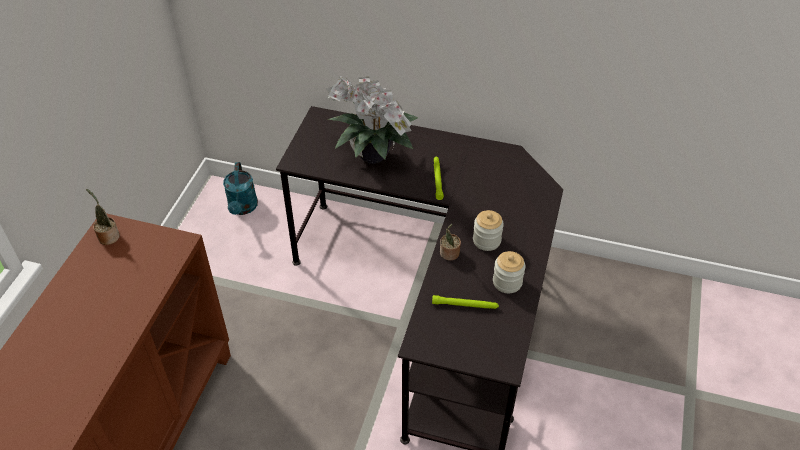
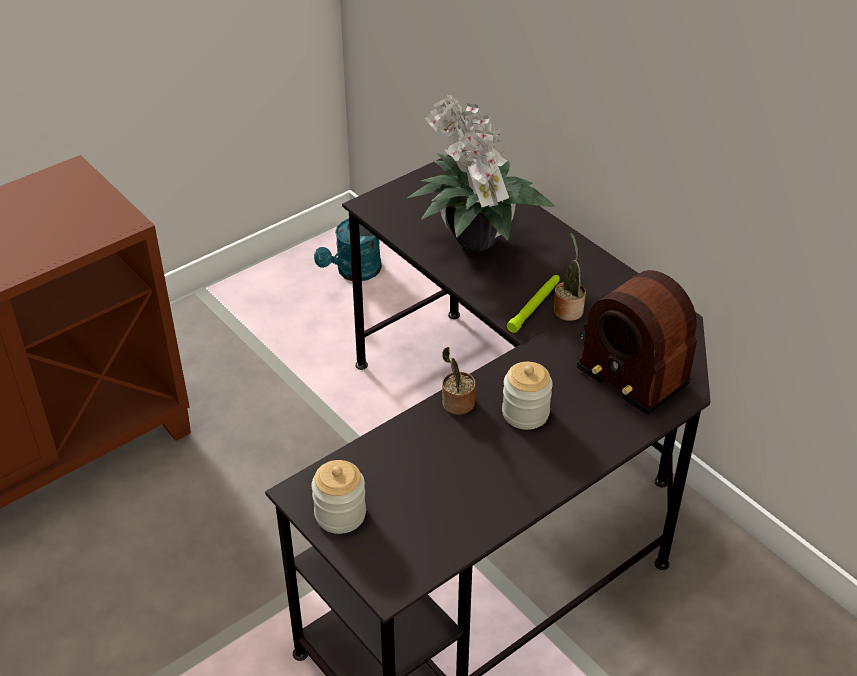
camera: 35 degrees right, 5 degrees down
(108, 236) = (61, 182): potted plant -> potted plant (568, 309)
(465, 305) = (412, 478): green flashlight -> none
(507, 282) = (500, 480): jar -> jar (340, 514)
(510, 183) = (635, 357): none -> radio

